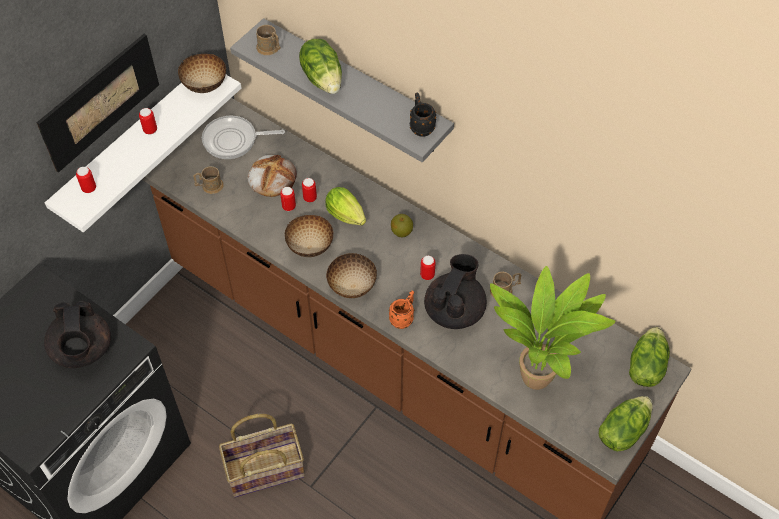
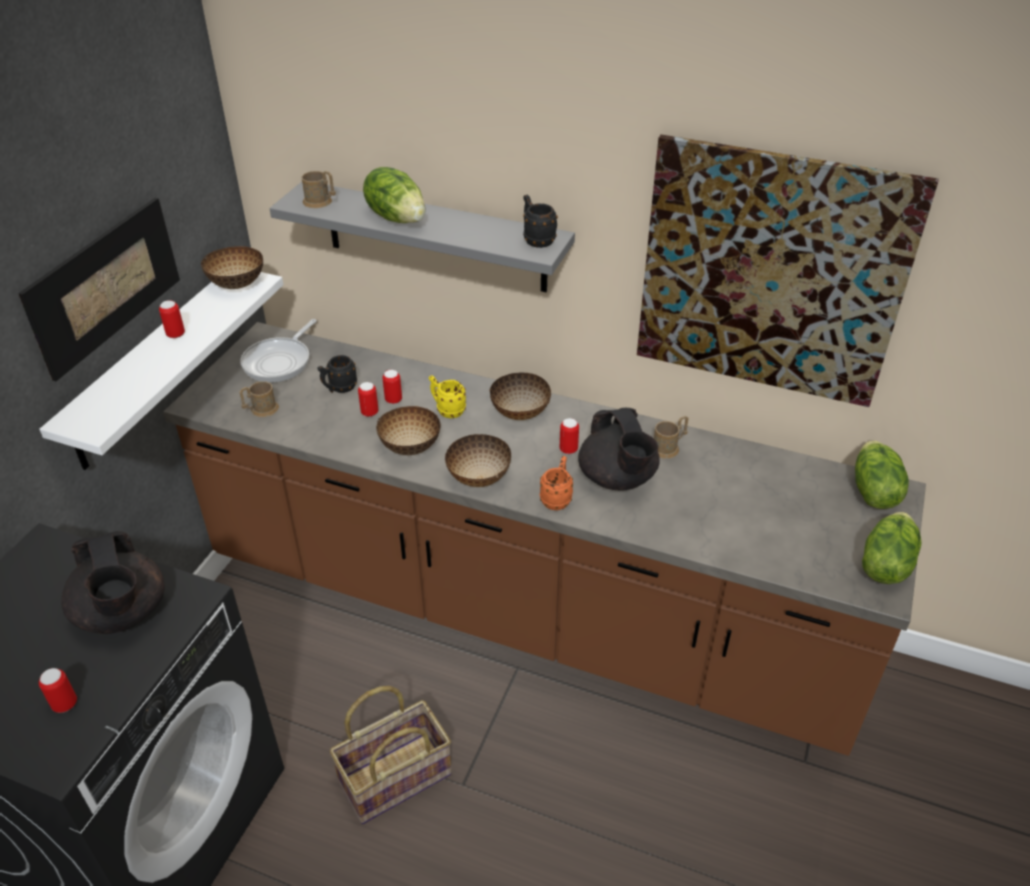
camera: 15 degrees left, 15 degrees down
(89, 188) = (102, 404): can -> can (65, 704)
(233, 140) = (280, 361): frying pan -> frying pan turned 45 degrees counterclockwise
(272, 177) = (339, 388): bread -> black mug
(347, 217) = (447, 410): lettuce -> yellow mug
(401, 232) = (519, 413): apple -> bowl
(454, 310) = (617, 478): black teapot -> black teapot turned 150 degrees clockwise
(538, 375) = (752, 526): potted plant -> none
(588, 199) = (770, 274): none -> picture

